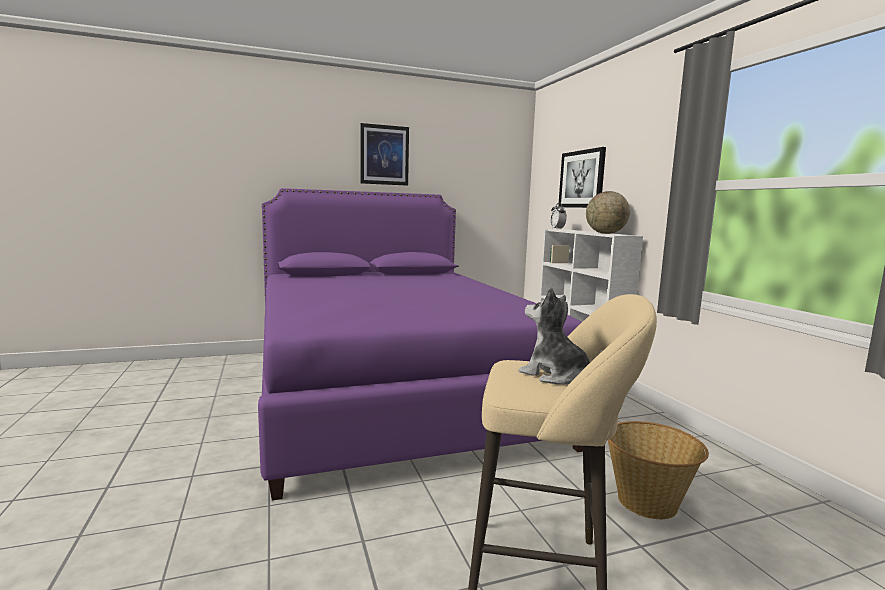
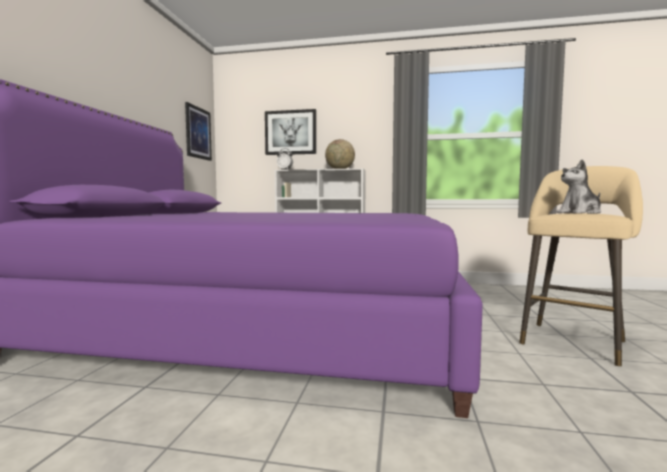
camera: 60 degrees left, 5 degrees down
(384, 155) = (113, 73): picture -> picture (198, 133)
(648, 502) = (497, 306): basket -> none

